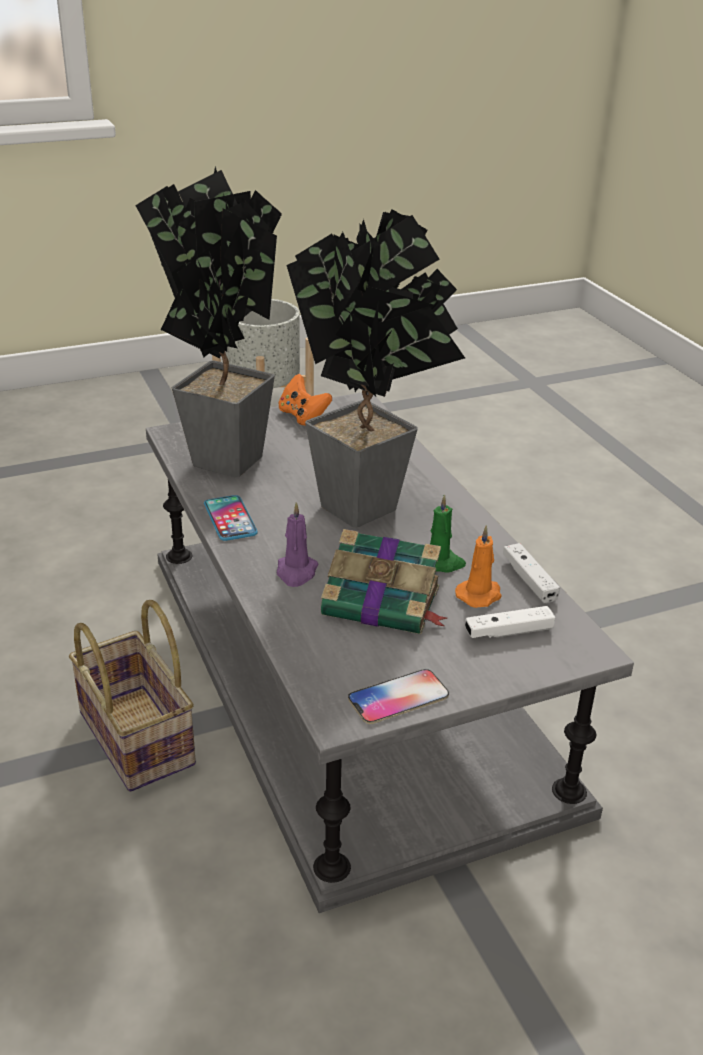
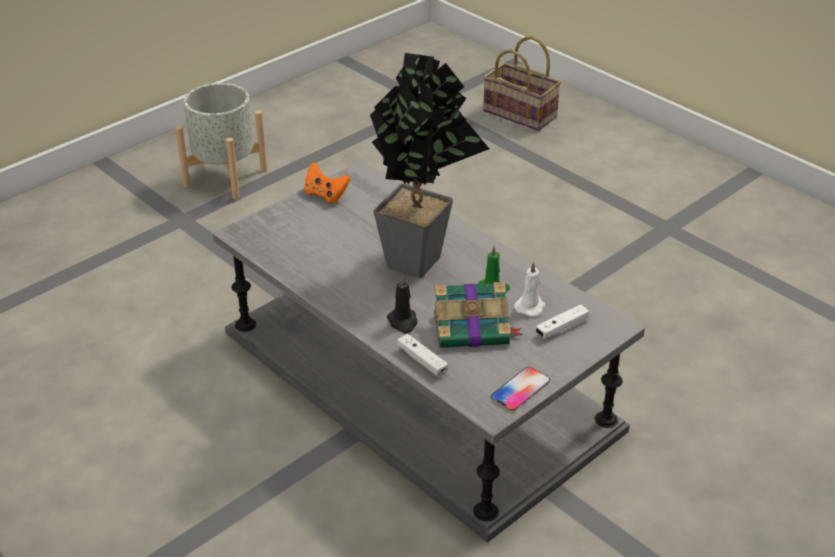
camera: 20 degrees left, 5 degrees up
(140, 739) = (301, 469): basket -> basket (522, 114)
(221, 455) = (287, 243): potted plant -> none
(230, 519) = (330, 293): phone -> none
(296, 572) = (403, 322): purple candle -> black candle
(480, 594) = (530, 306): orange candle -> white candle
(529, 580) = (555, 288): white game controller -> white game controller (422, 361)

